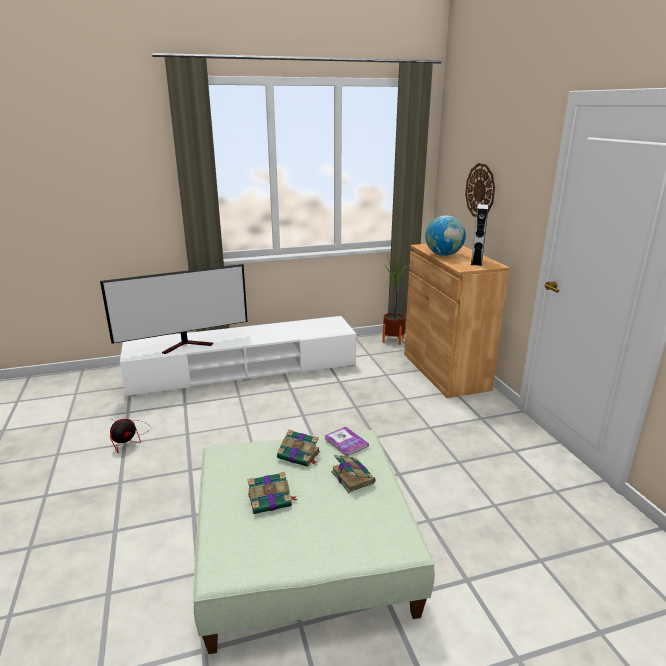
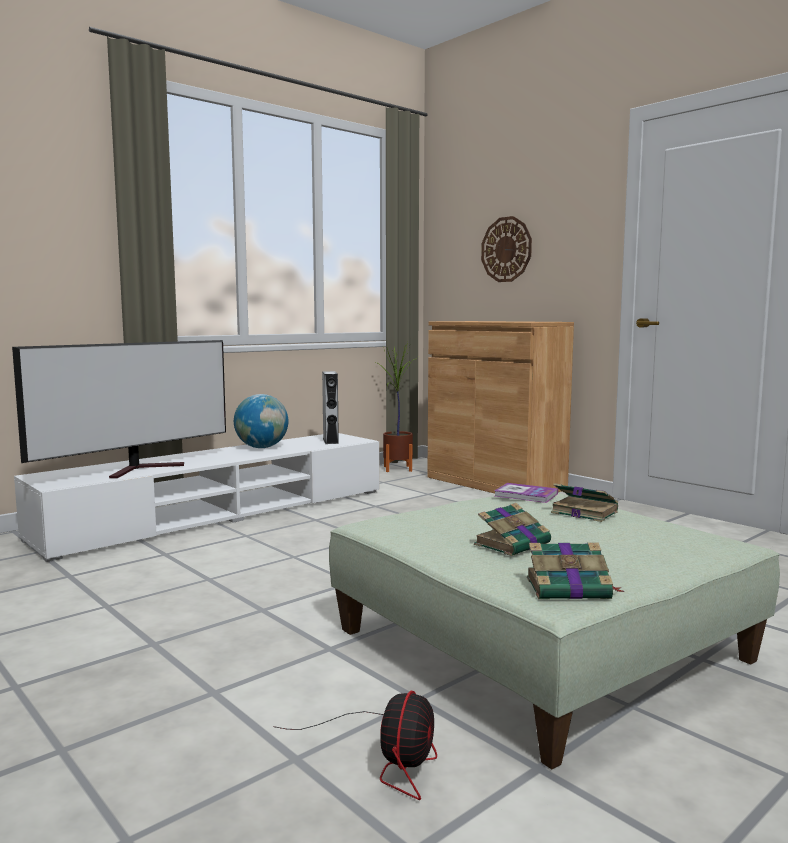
camera: 25 degrees left, 15 degrees down
(129, 438) = (108, 599): fan -> fan (388, 757)
(299, 455) = (487, 509): book -> book (570, 588)
(443, 255) = (485, 321): globe -> globe (262, 447)
(476, 262) = (532, 321): grey speaker -> grey speaker (330, 441)

